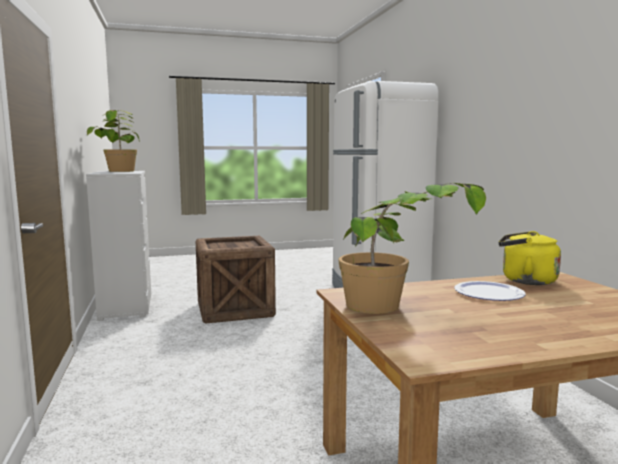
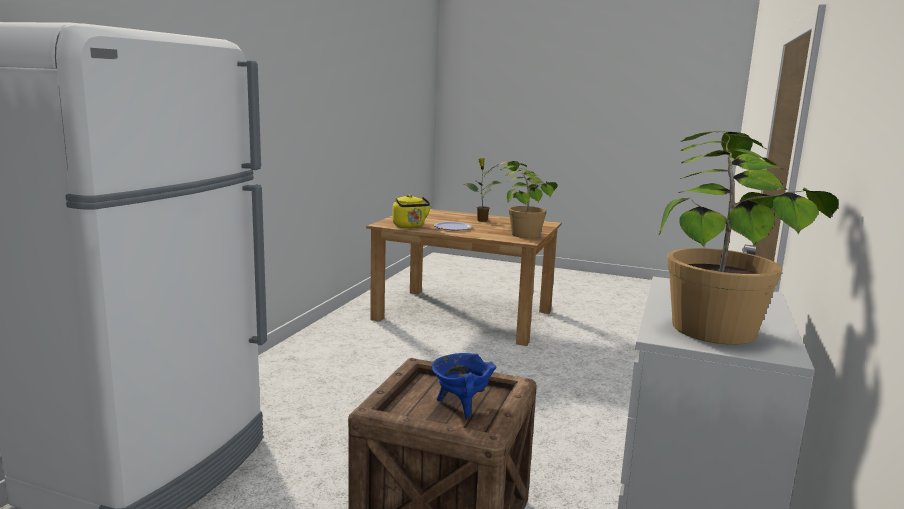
camera: 145 degrees left, 5 degrees up
(226, 245) = (461, 406): none -> blue cooking pot
(524, 323) = (481, 220): none -> potted plant

